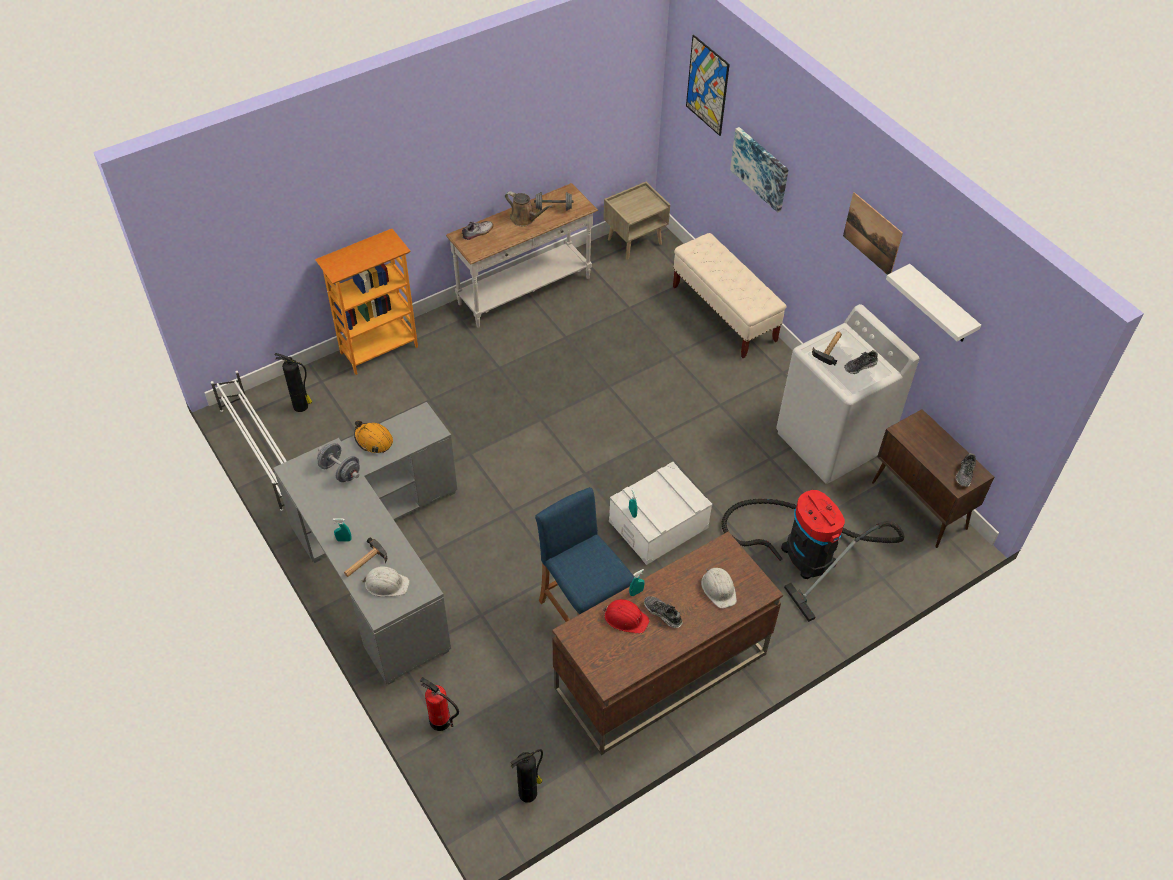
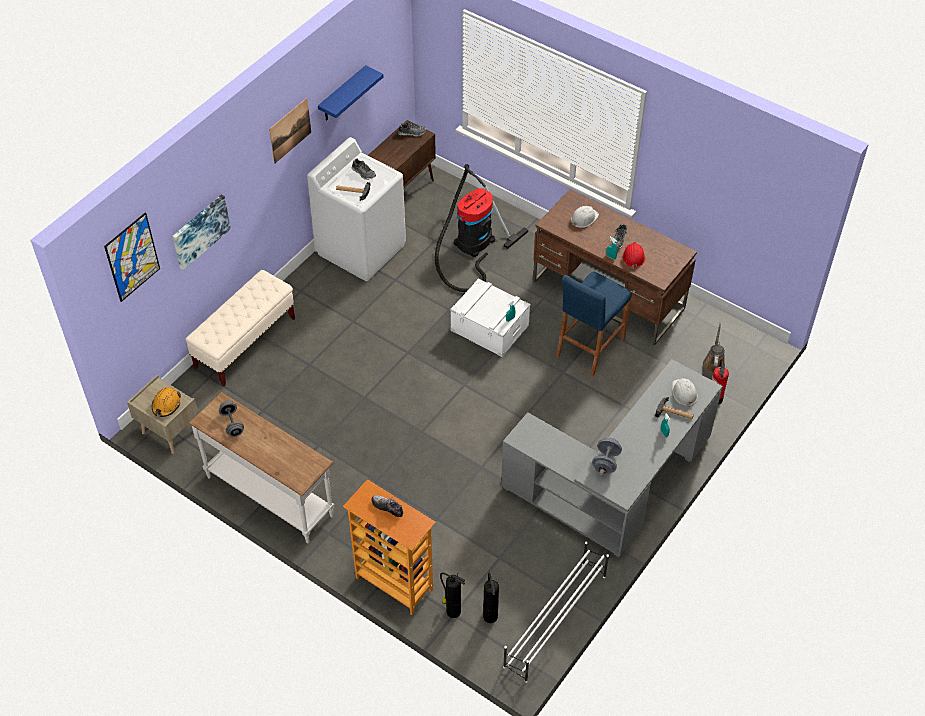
camera: 110 degrees left, 0 degrees up
(373, 440) = (560, 459): orange hard hat -> orange hard hat (166, 405)
(478, 232) = (289, 470): shoe -> shoe (387, 507)
(525, 219) = (256, 440): brown watering can -> brown watering can (713, 362)
(529, 793) = (732, 335): fire extinguisher -> fire extinguisher (452, 611)
(940, 305) = (342, 95): white shelf -> blue shelf

